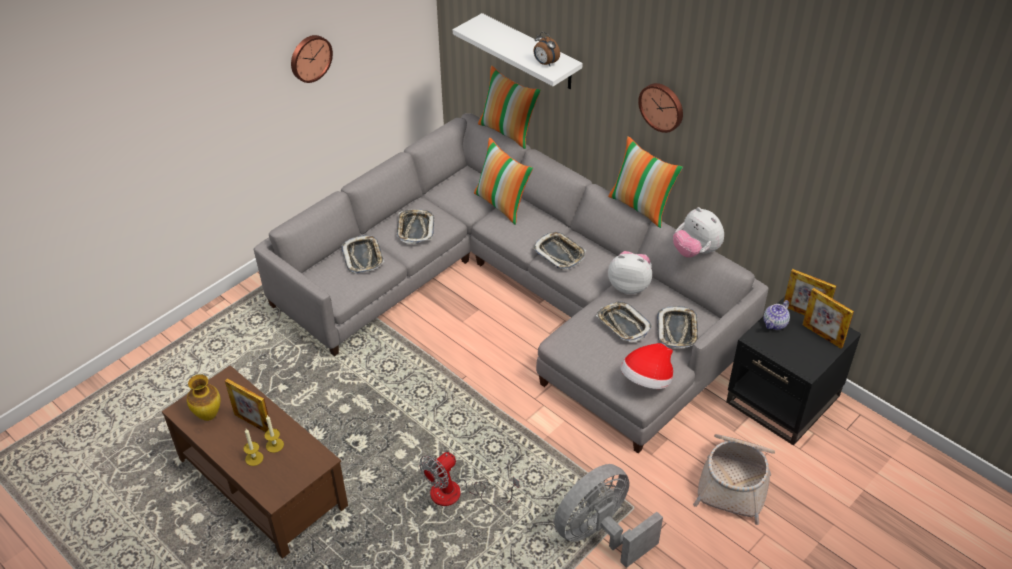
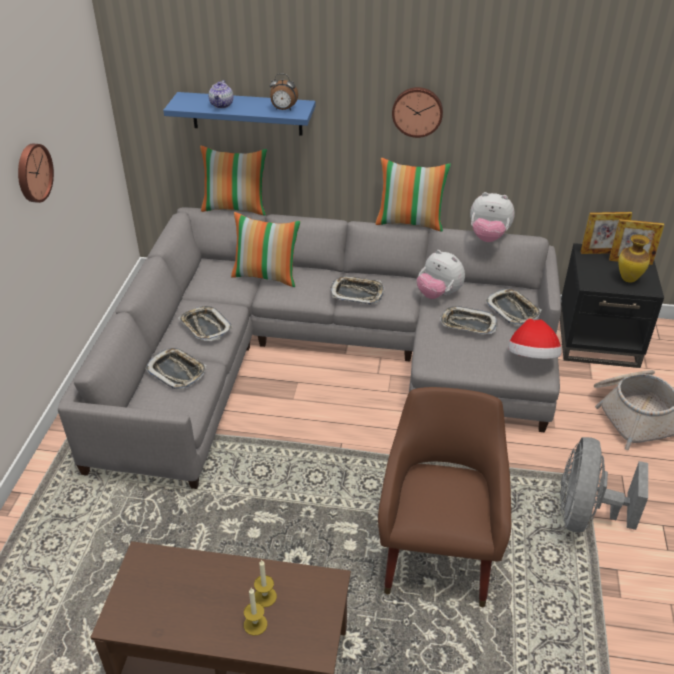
camera: 35 degrees left, 5 degrees down
(209, 415) = (156, 608): vase -> vase (628, 279)
(253, 423) = (218, 587): picture frame -> none
(457, 494) = (437, 552): fan -> brown armchair
(530, 52) = (247, 113): white shelf -> blue shelf
(629, 285) = (438, 294): plush toy -> plush toy turned 120 degrees counterclockwise
(775, 324) = (591, 268): teapot -> teapot (222, 105)

